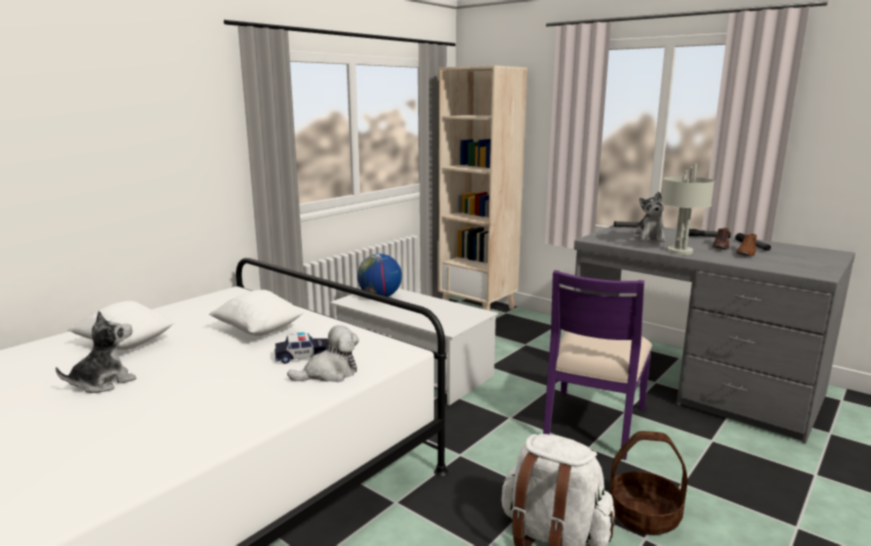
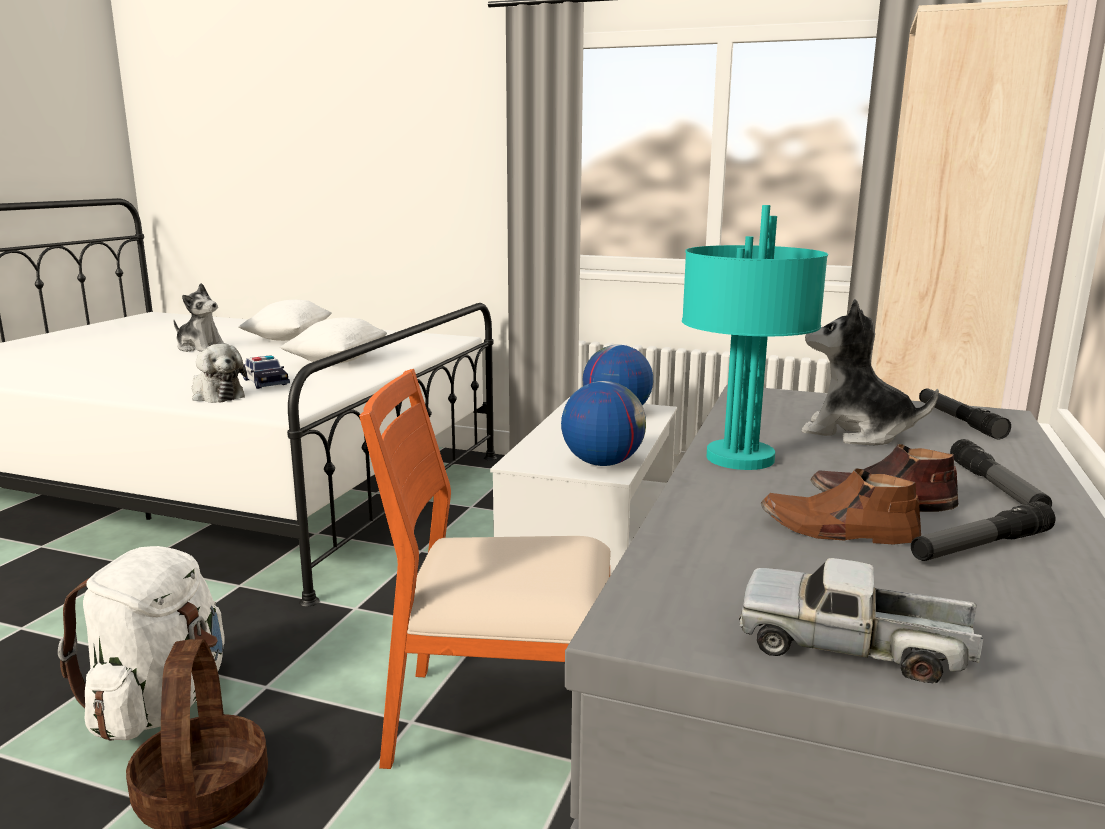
camera: 70 degrees right, 0 degrees up
(463, 312) = (602, 463): none -> globe
(593, 423) = (503, 720): purple chair -> orange chair
(649, 238) = (855, 433): plush toy -> plush toy turned 45 degrees clockwise
(679, 252) = (738, 458): grey table lamp -> turquoise table lamp
(819, 263) = (852, 646): none -> toy truck

